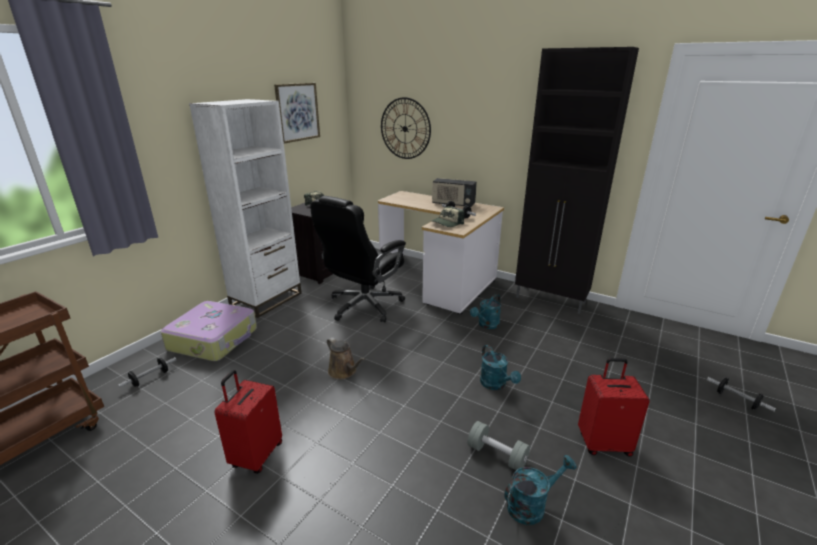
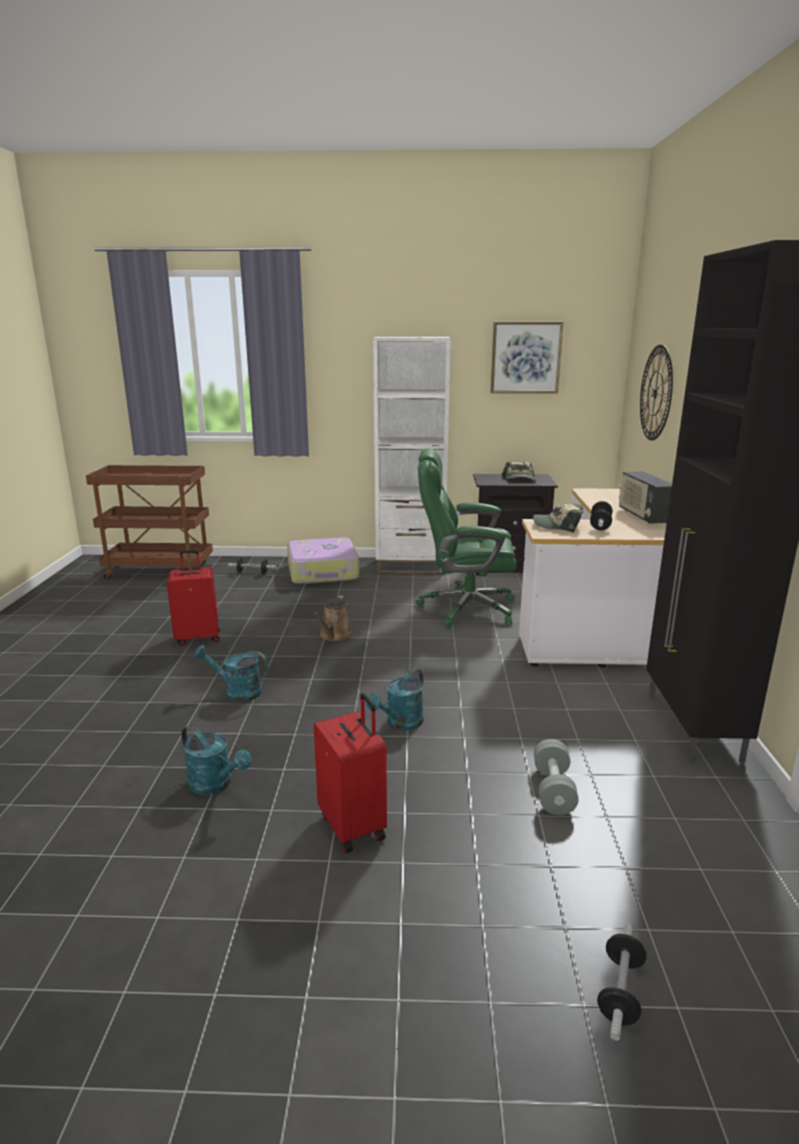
camera: 60 degrees right, 5 degrees down
(364, 306) = (465, 608): black office chair -> green office chair
(486, 325) = (530, 689): turquoise watering can -> turquoise watering can (237, 692)
(497, 455) = (275, 749): grey dumbbell -> grey dumbbell (553, 790)

